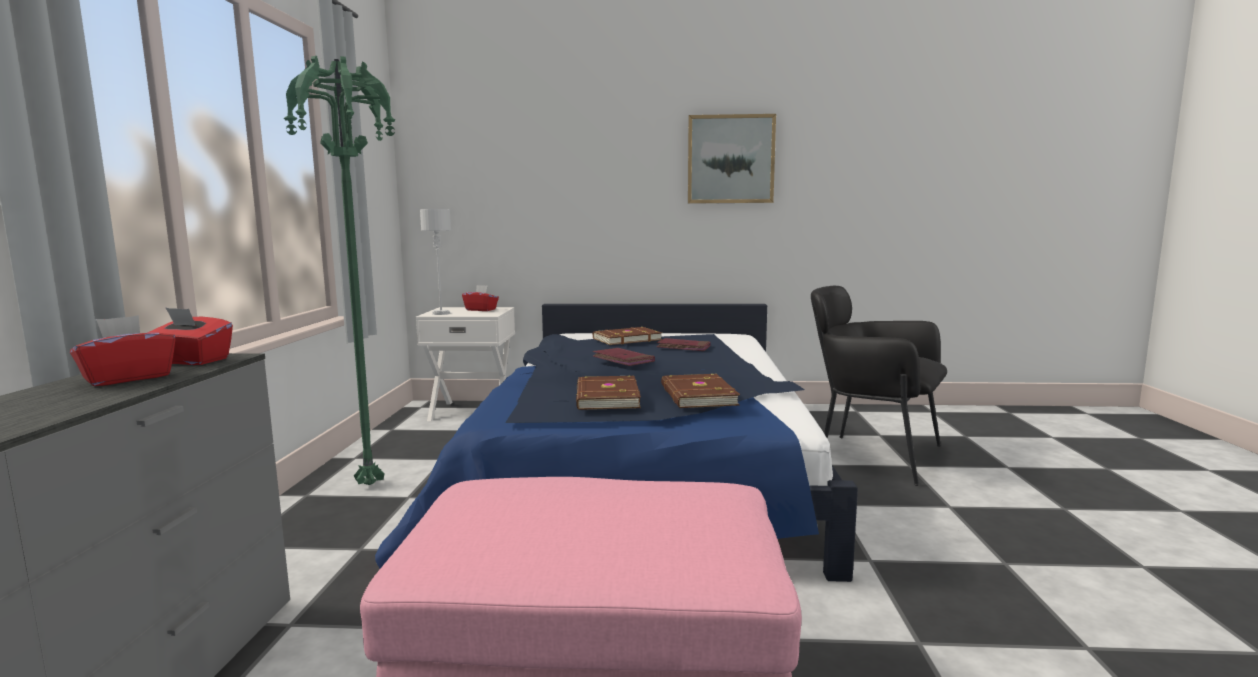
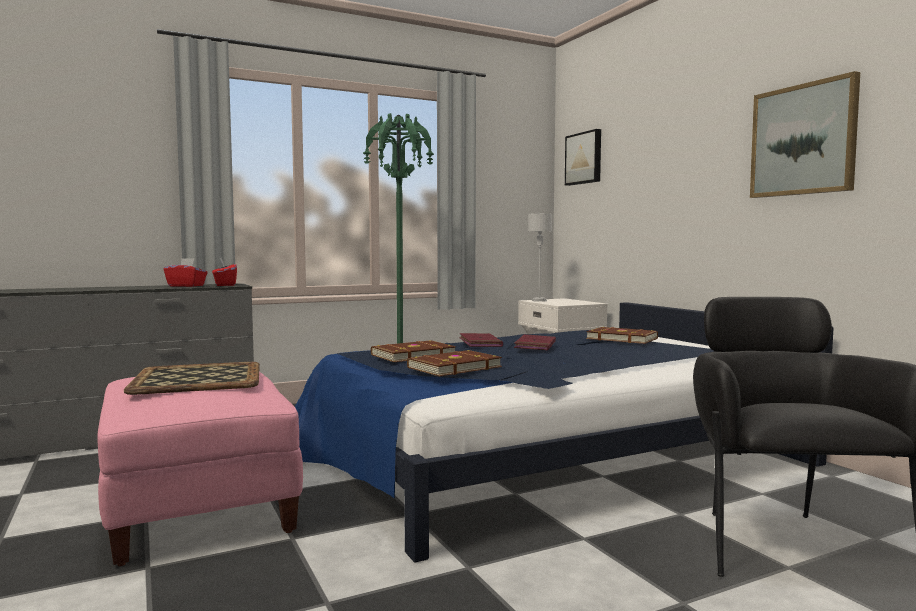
camera: 60 degrees right, 5 degrees down
(455, 144) = (584, 158): none -> picture
(481, 310) = (575, 302): red tissue box -> none
(574, 508) = (197, 379): none -> tray
(683, 347) = (637, 352): red book -> red book (480, 343)

